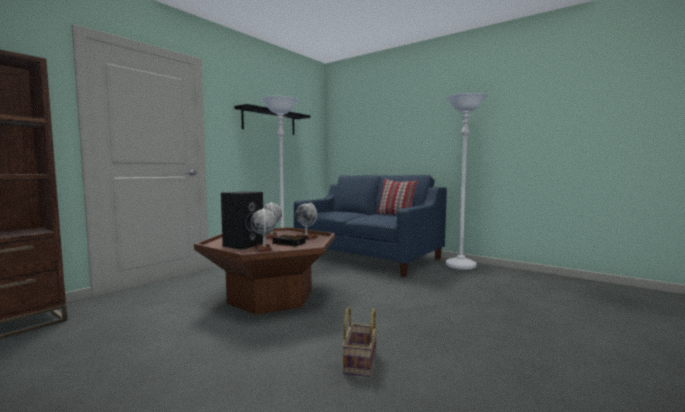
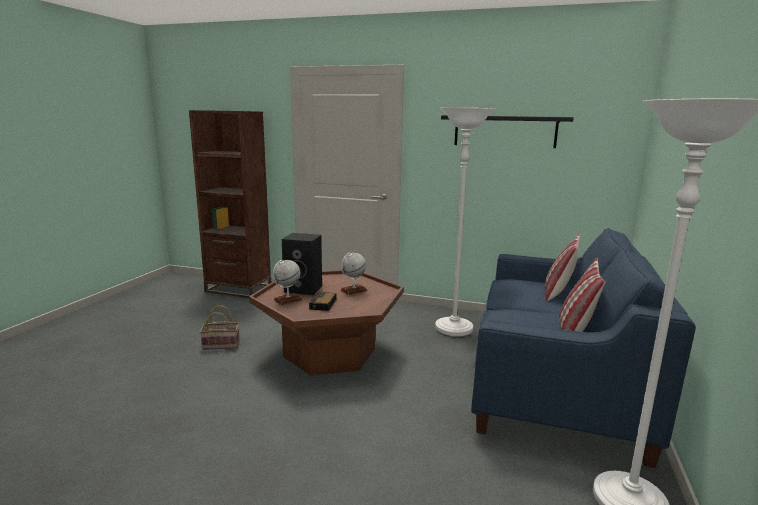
camera: 70 degrees right, 10 degrees up
(306, 237) = (360, 306): globe -> none
(344, 211) = (558, 292): none -> pillow
(359, 361) = (188, 433): basket -> basket (222, 344)

